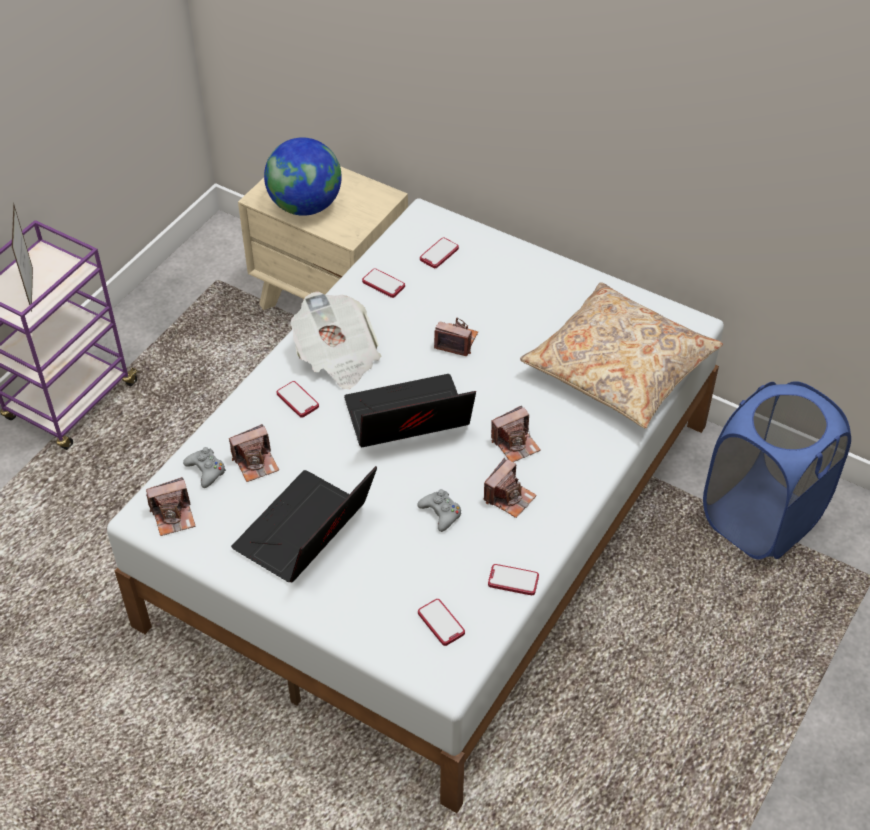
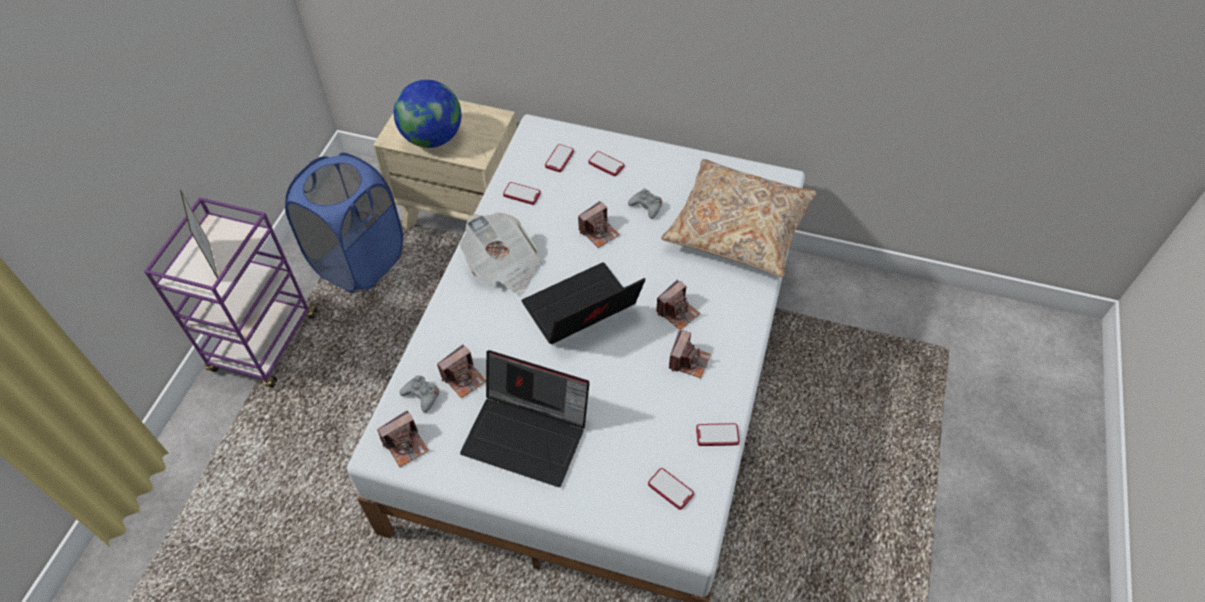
camera: 15 degrees left, 5 degrees up
(297, 400) = (482, 313): phone -> phone (606, 164)
(306, 534) = (528, 434): laptop -> laptop turned 90 degrees counterclockwise
(441, 513) = (637, 388): grey game controller -> grey game controller (646, 206)
(456, 341) = (599, 232): camera -> camera turned 135 degrees clockwise
(761, 518) = (851, 319): blue laundry basket -> blue laundry basket (359, 261)

